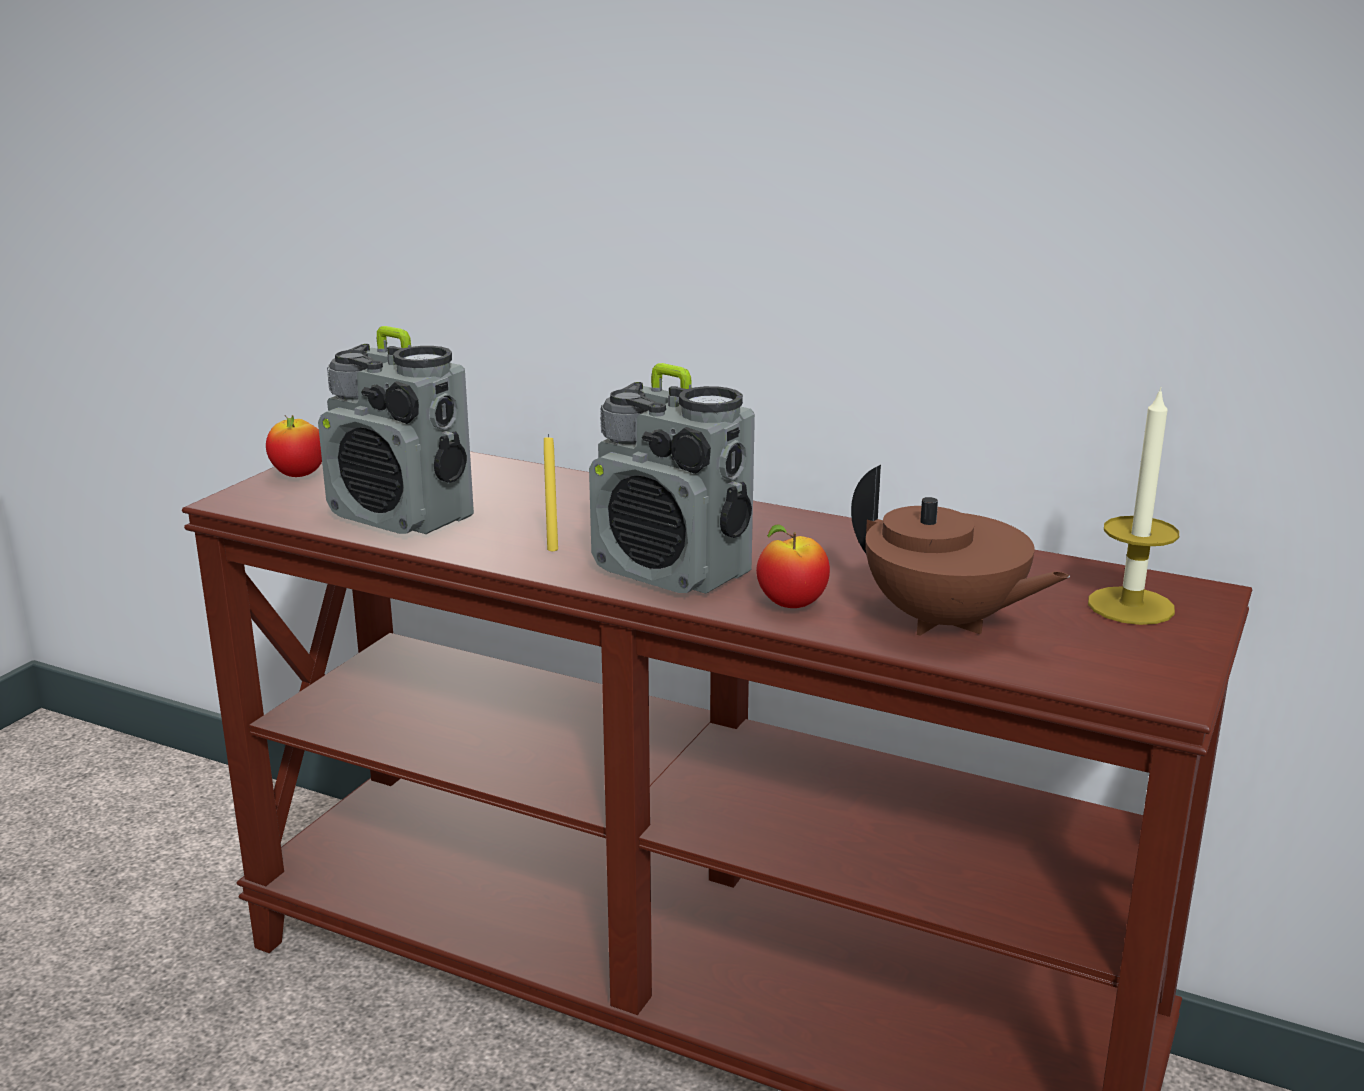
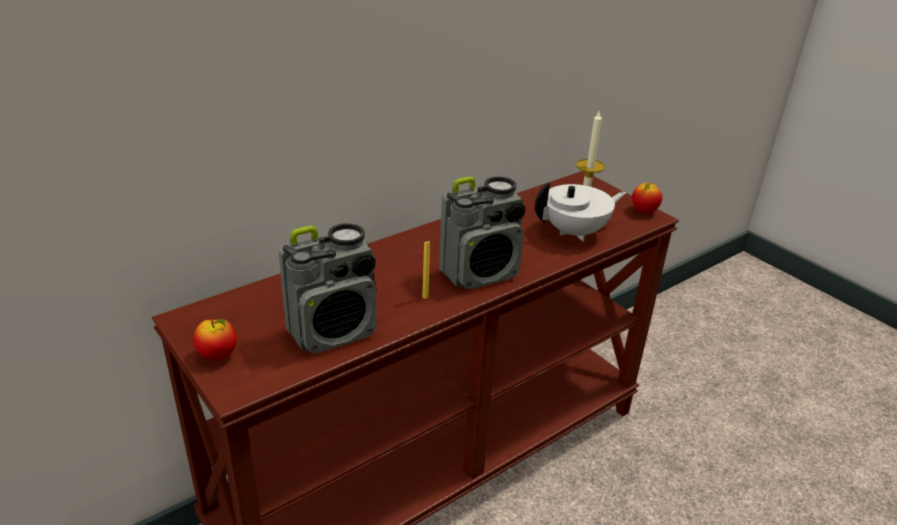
camera: 65 degrees left, 10 degrees up
(791, 605) = (537, 257): apple -> apple (644, 211)
(944, 622) = (575, 232): brown teapot -> white teapot

